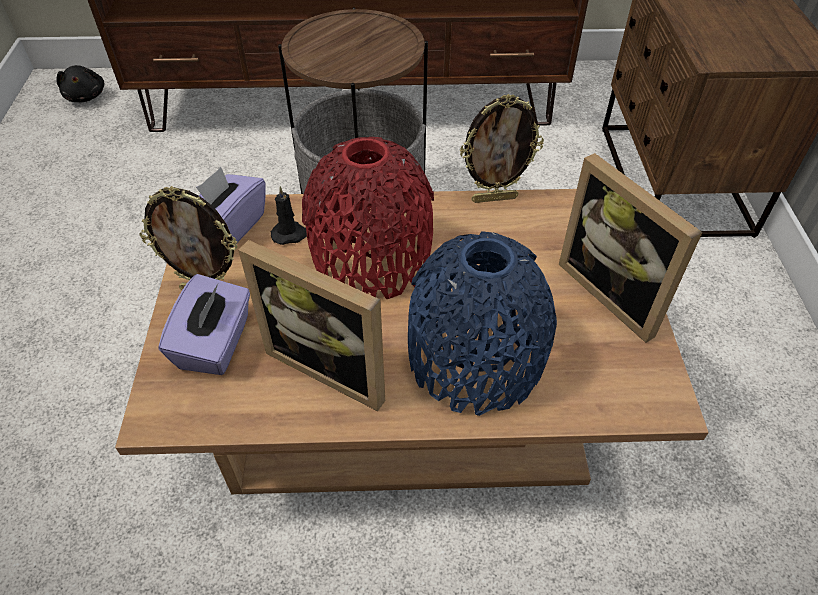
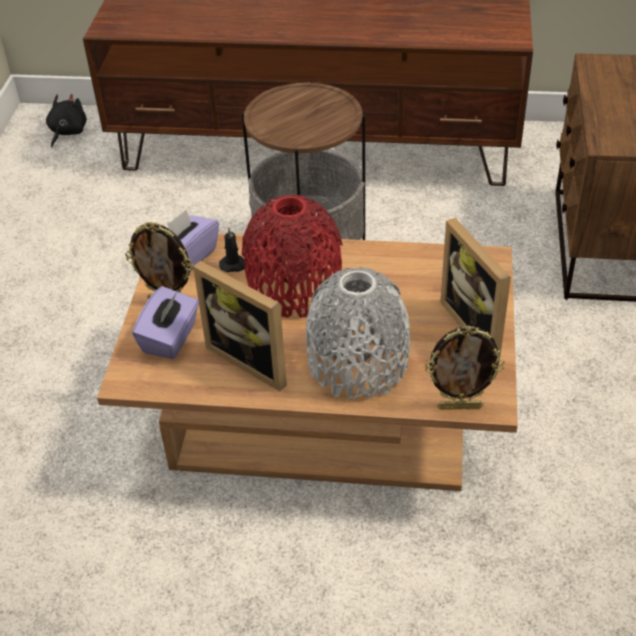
camera: 10 degrees right, 5 degrees down
(86, 96) = (67, 132): black plush toy -> black plush toy turned 150 degrees counterclockwise
(475, 359) = (358, 364): blue vase -> grey vase
(494, 198) = (402, 248): picture frame -> picture frame (460, 406)

